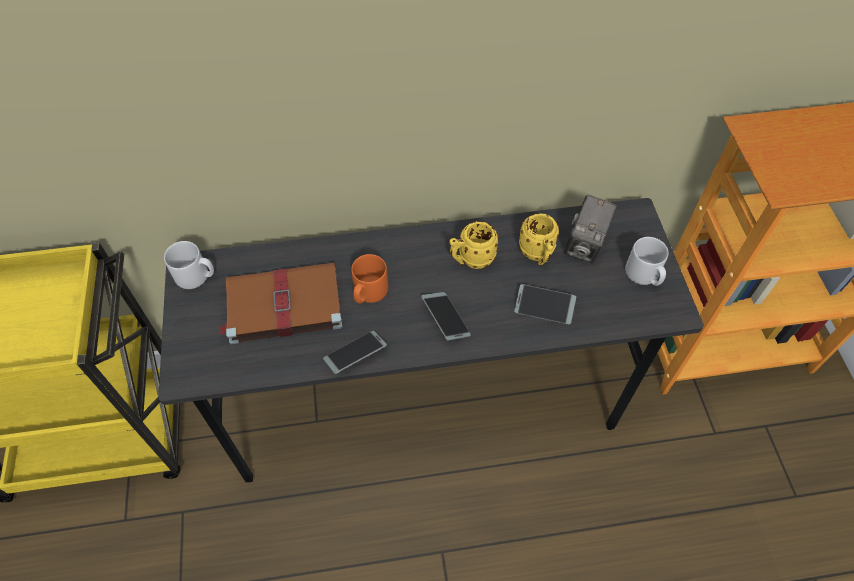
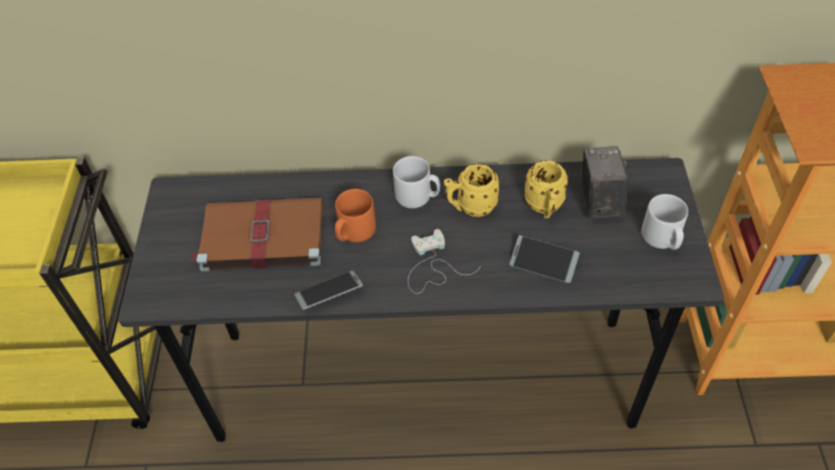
camera: 10 degrees right, 5 degrees down
(196, 276) = (178, 201): grey mug -> grey mug (417, 196)
(445, 319) = (432, 265): phone -> white game controller
(585, 245) = (599, 202): camera -> camera turned 150 degrees clockwise

